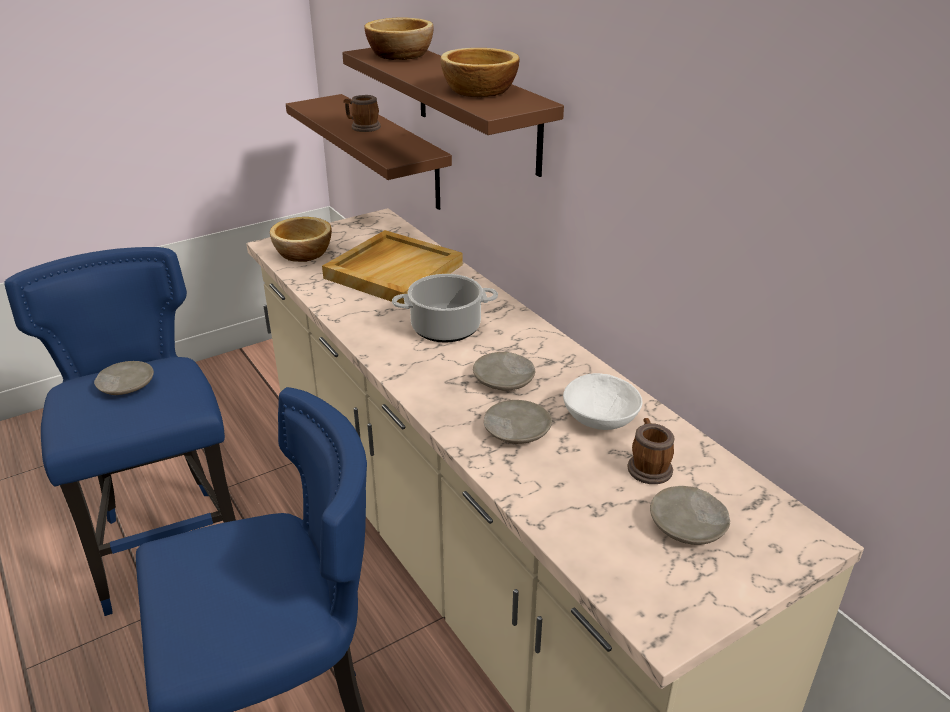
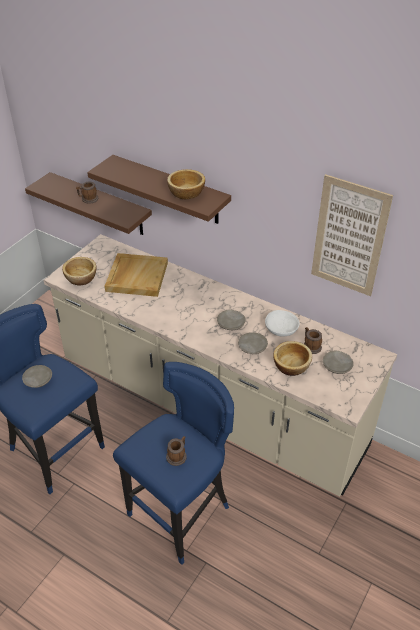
camera: 25 degrees left, 10 degrees up
(235, 599) = (177, 455): none -> mug
(401, 55) = (121, 168): bowl -> bowl (291, 365)
(446, 328) = (187, 303): cooking pot -> none
(781, 198) = (349, 237): none -> picture

